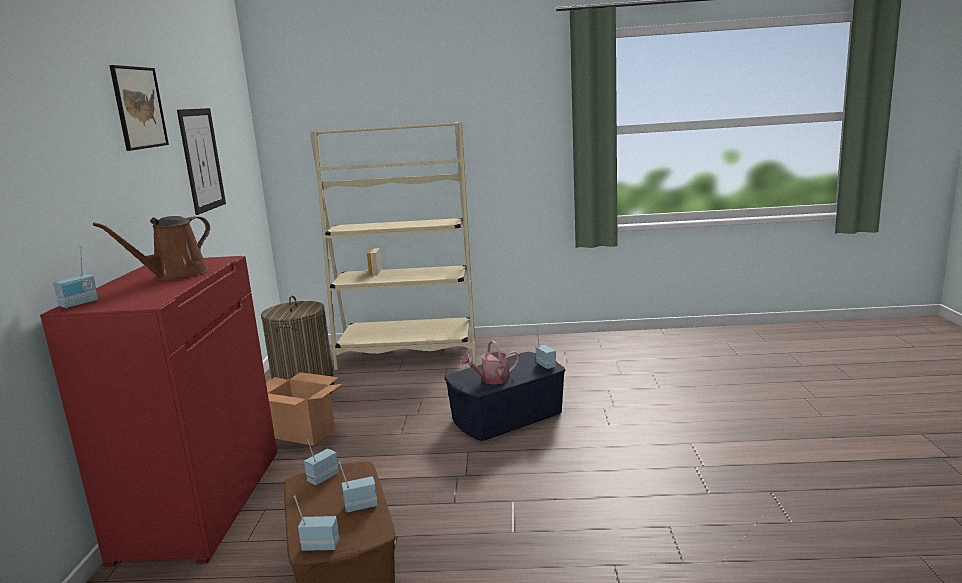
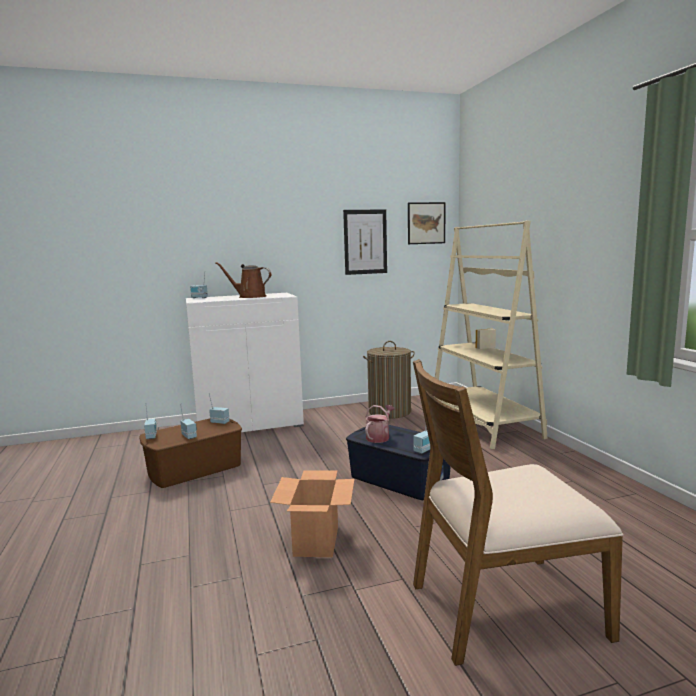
camera: 70 degrees right, 5 degrees down
(139, 108) = (300, 208): picture -> picture (426, 223)
(200, 504) = (249, 424): red cabinet -> white cabinet
(303, 433) = (334, 425): cardboard box -> cardboard box (316, 541)
(491, 380) = (379, 437): watering can -> watering can turned 75 degrees clockwise
(734, 412) = (503, 608): none -> brown chair

